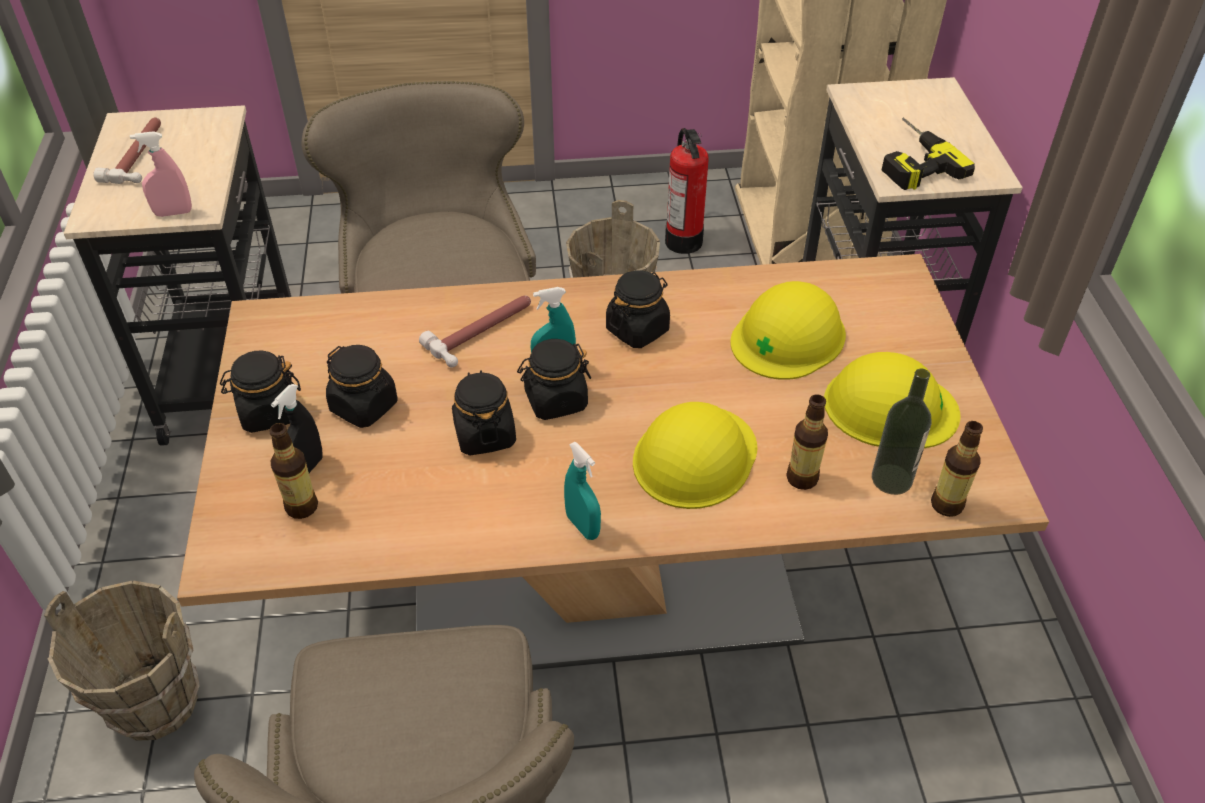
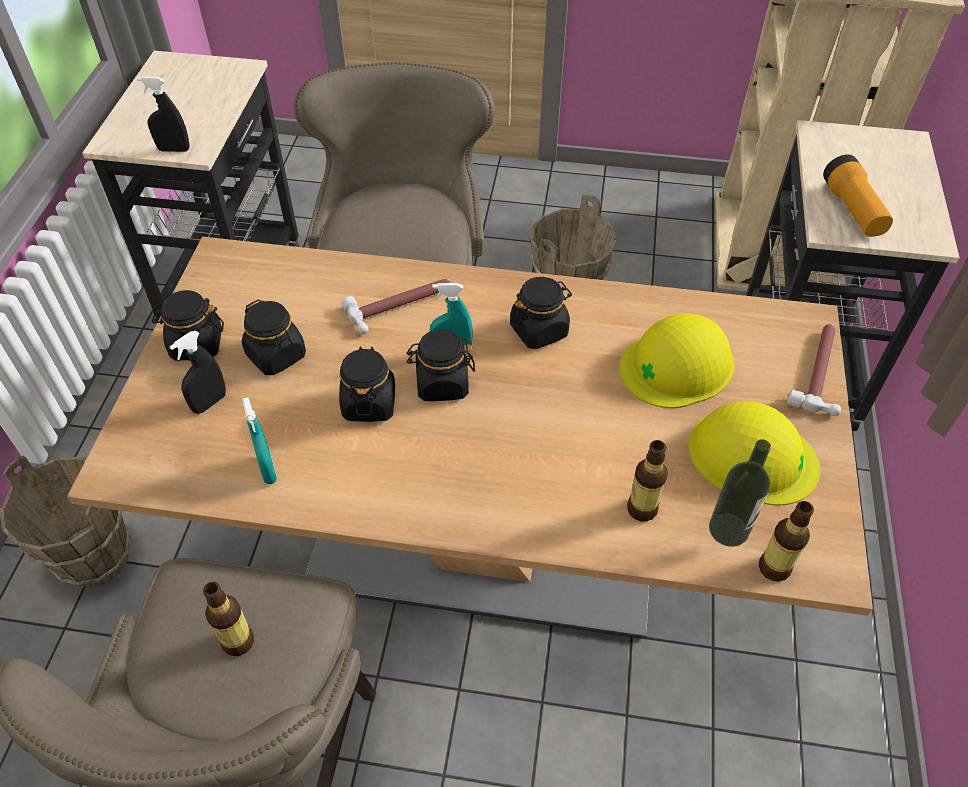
camera: 15 degrees right, 5 degrees up
(140, 155) = (166, 92): hammer -> hammer (820, 371)
(173, 213) = (174, 149): pink spray bottle -> black spray bottle
(302, 507) = (193, 437): bottle -> bottle (238, 642)
(582, 526) = (424, 510): turquoise spray bottle -> turquoise spray bottle (268, 470)
(684, 241) = (653, 238): fire extinguisher -> none
(694, 456) = (548, 465): yellow hard hat -> none
(910, 160) = (853, 210): power drill -> flashlight

